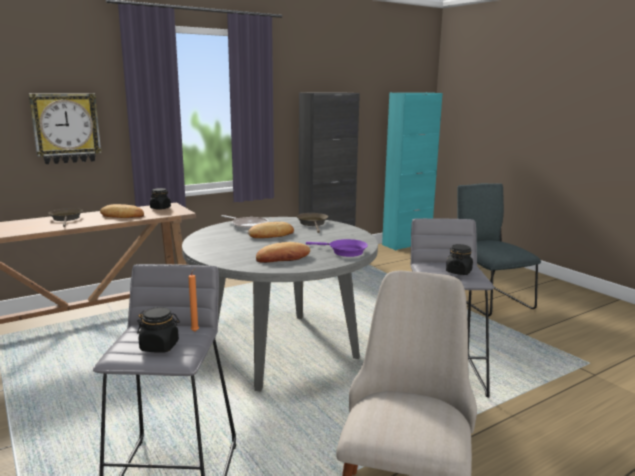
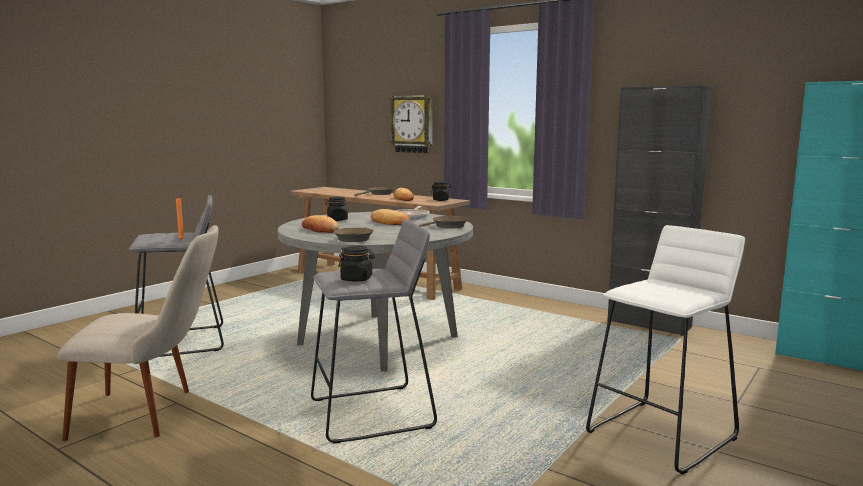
camera: 70 degrees right, 5 degrees down
(160, 346) = (158, 237): black jar -> black jar (337, 220)
(344, 252) = (354, 238): purple frying pan -> brown frying pan
(488, 299) = (662, 435): grey chair -> white stool

